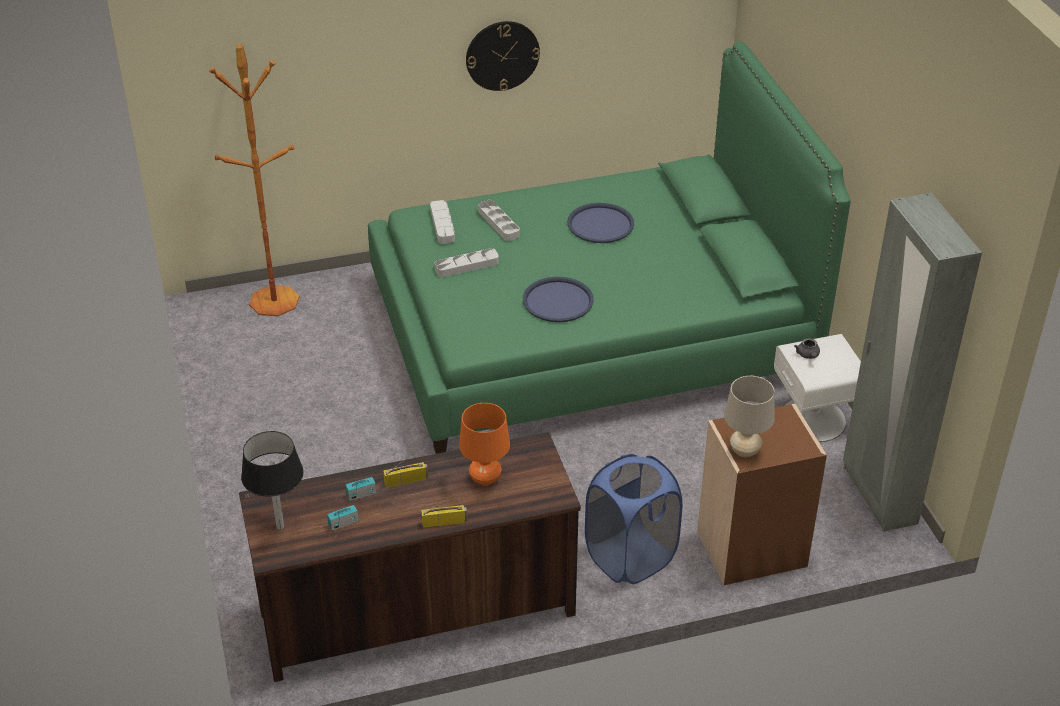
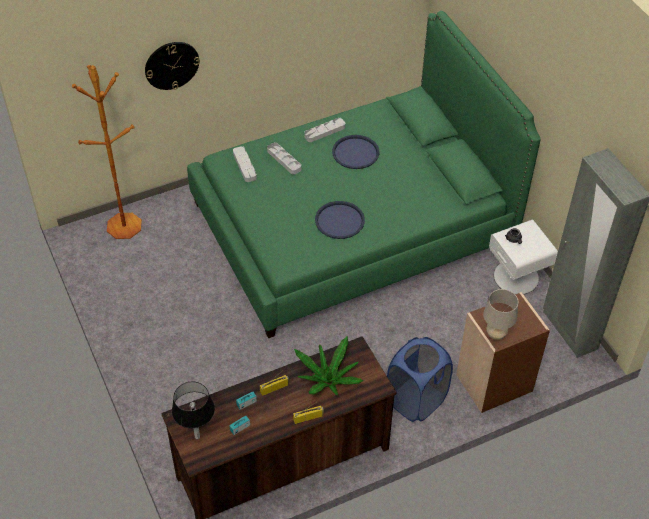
camera: 10 degrees left, 10 degrees up
(466, 266) = (269, 198): grey tray -> grey tray (324, 132)
(485, 479) = (328, 380): orange table lamp -> potted plant
(502, 55) = (273, 38): wall clock -> wall clock (171, 65)

